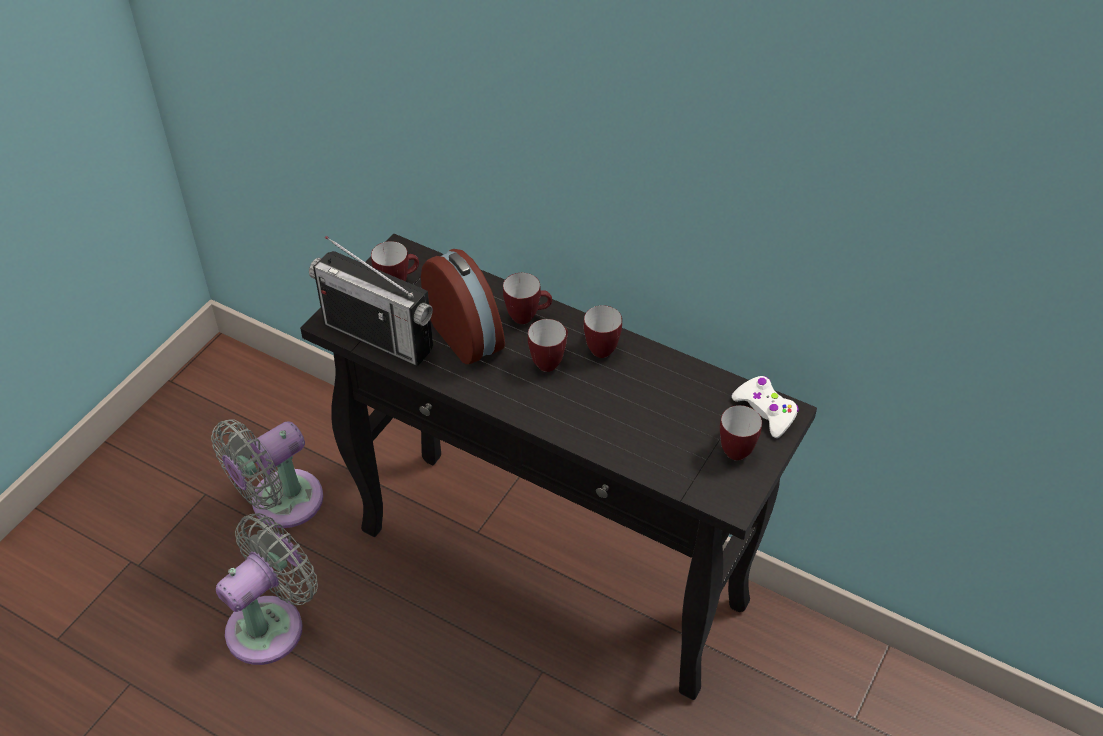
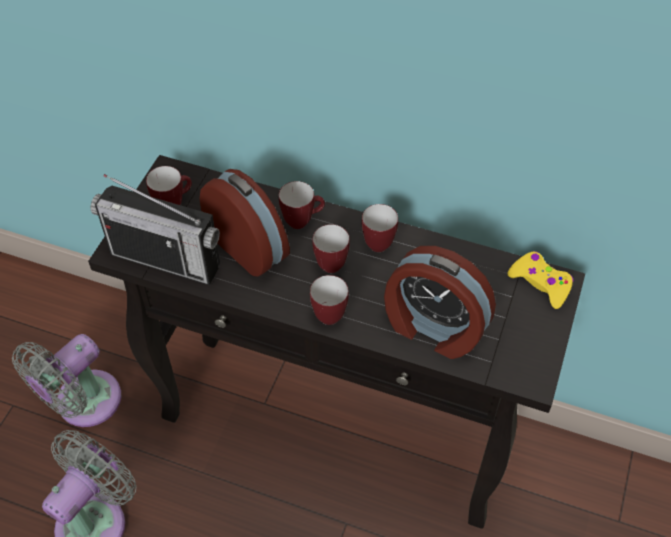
camera: 10 degrees left, 5 degrees up
(639, 439) = (433, 328): none -> alarm clock
(734, 448) = (521, 324): mug -> mug (327, 313)
(765, 411) = (540, 283): white game controller -> yellow game controller

